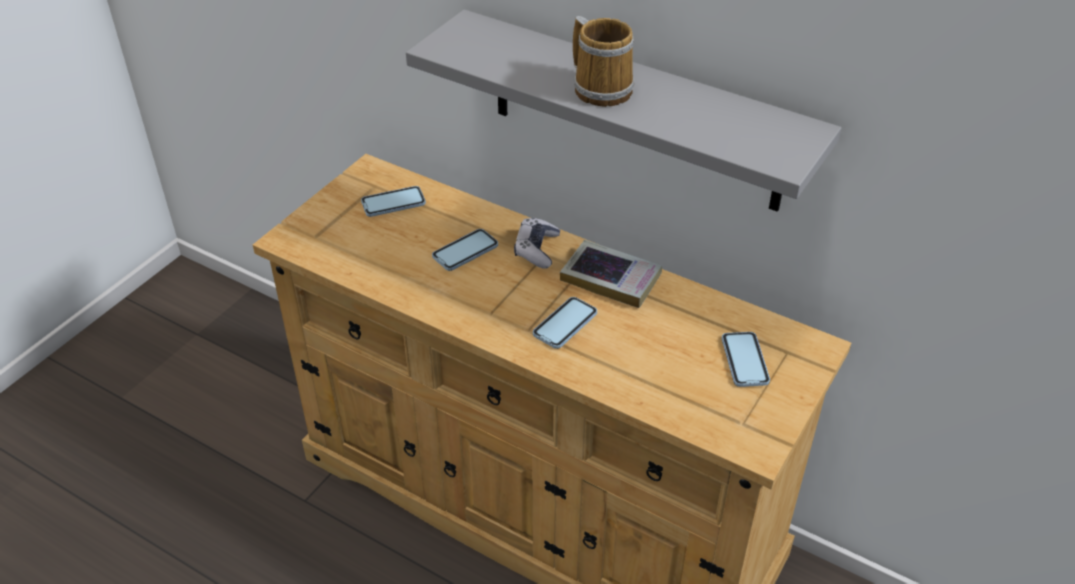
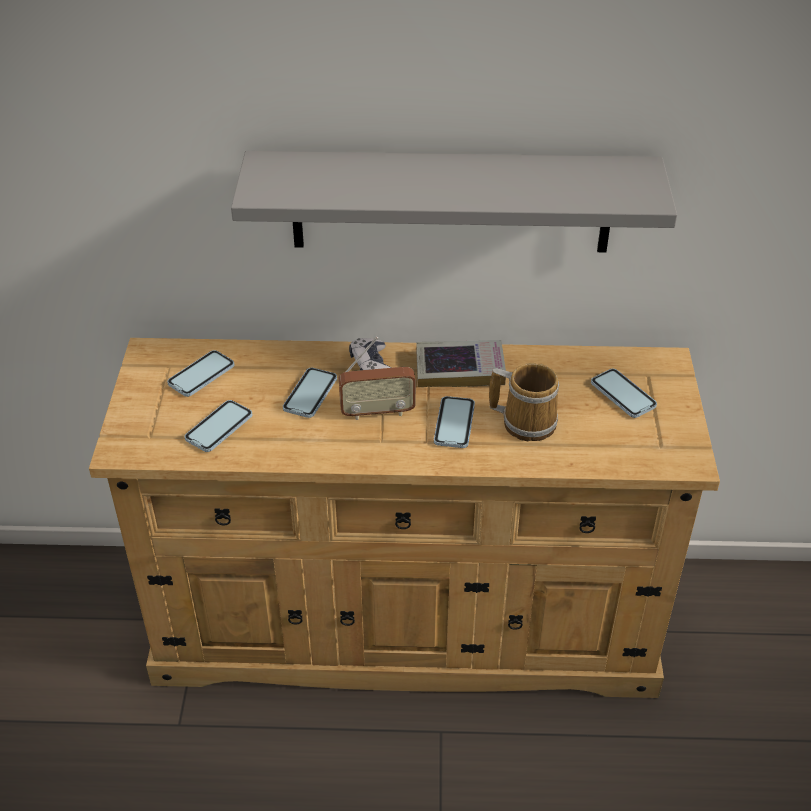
camera: 30 degrees left, 0 degrees up
(371, 251) = (219, 427): none -> phone
(508, 288) = (377, 412): none -> radio
(602, 88) = (444, 184): mug -> mug (526, 421)

